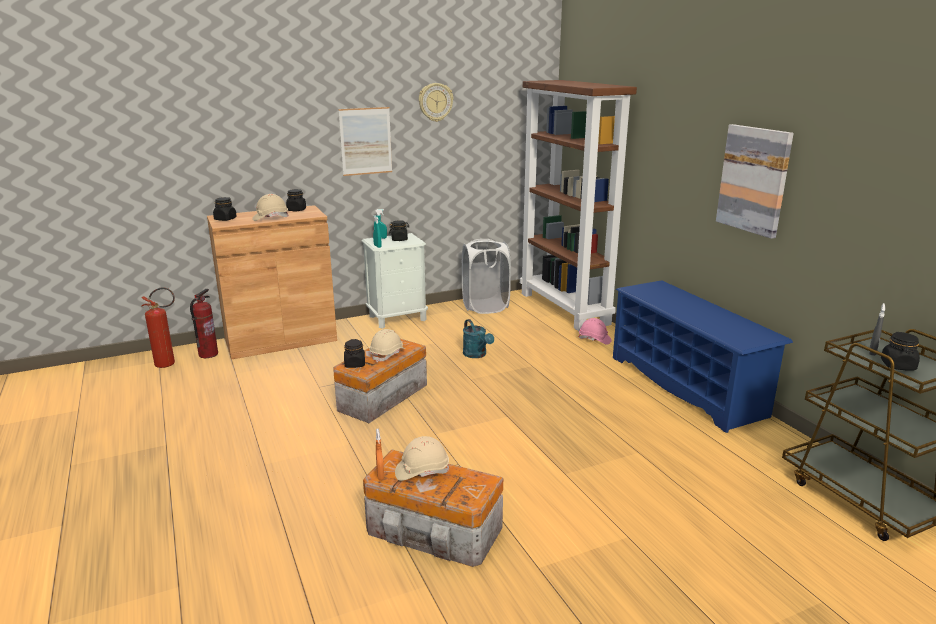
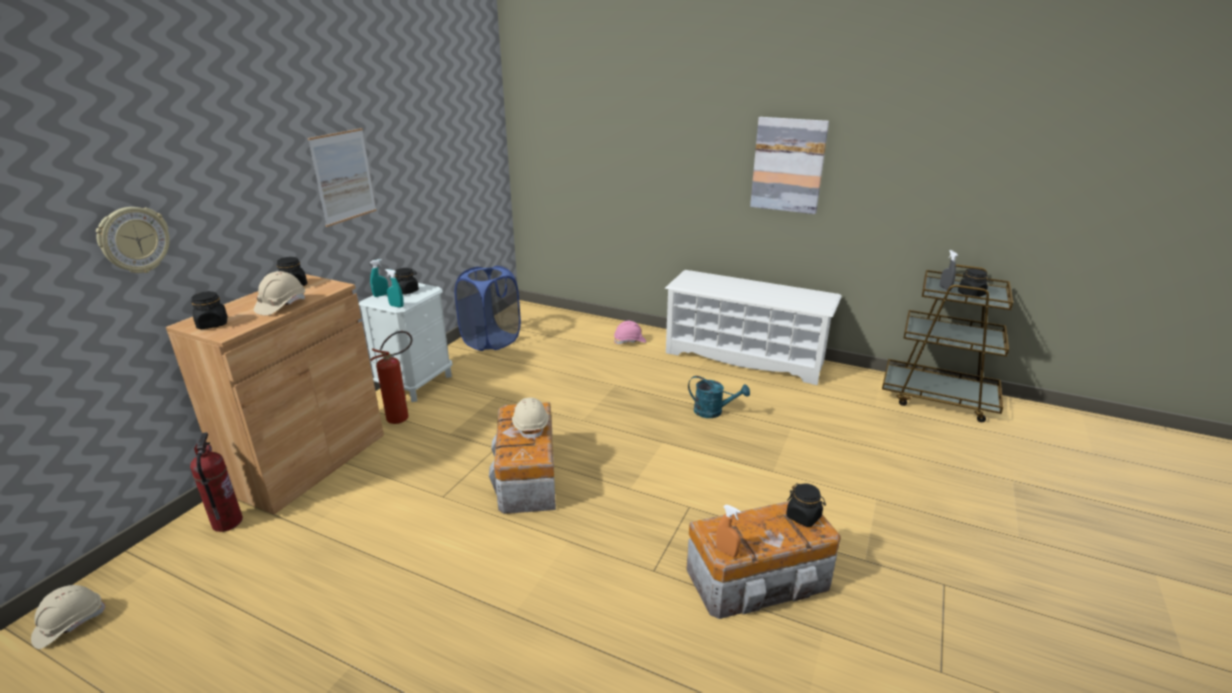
camera: 40 degrees left, 5 degrees up
(169, 364) = (183, 562): fire extinguisher -> fire extinguisher (403, 417)
(355, 364) = (515, 451): black jar -> black jar (803, 517)
(422, 471) = (750, 527): beige hard hat -> beige hard hat (69, 624)
(435, 102) = (405, 116): wall clock -> wall clock (134, 240)
(477, 355) = (554, 393): turquoise watering can -> turquoise watering can (713, 412)
(485, 306) = (491, 341): white laundry basket -> blue laundry basket
(565, 308) = (566, 319): brown bookcase -> none
(686, 385) = (745, 357): blue shoe rack -> white shoe rack

